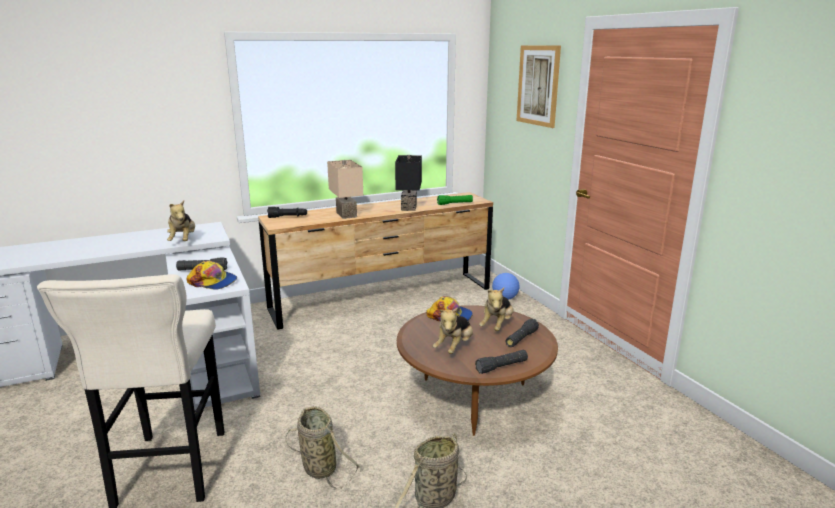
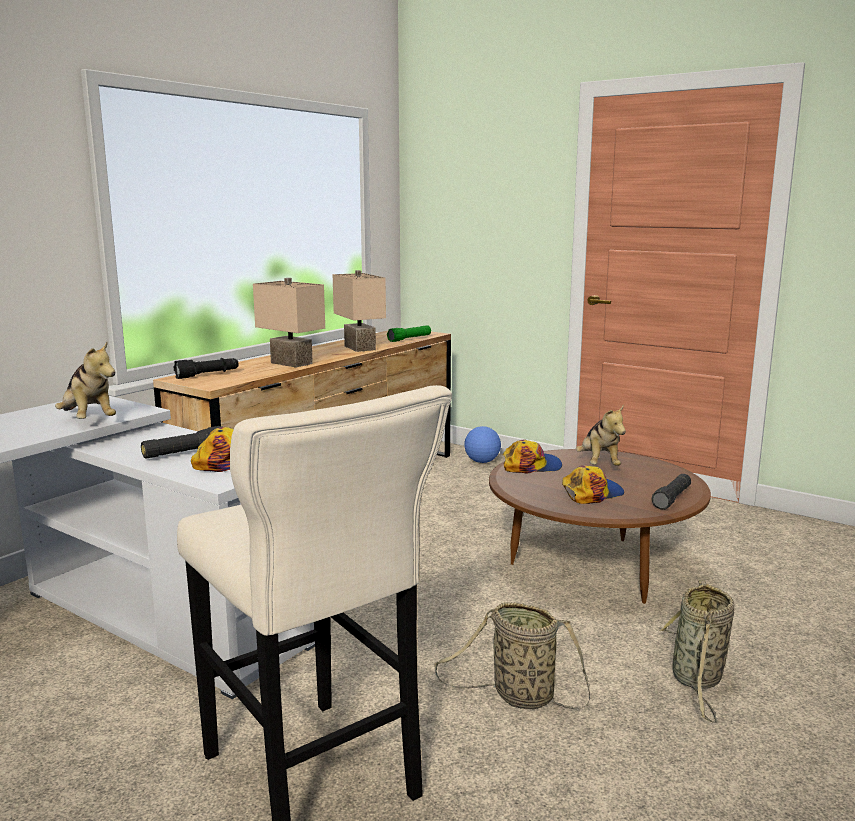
camera: 30 degrees left, 5 degrees down
(410, 207) = (361, 348): black table lamp -> beige table lamp
(454, 347) = (591, 493): plush toy -> cap
(521, 339) = (644, 470): black flashlight -> none
(538, 85) = (501, 174): picture -> none

